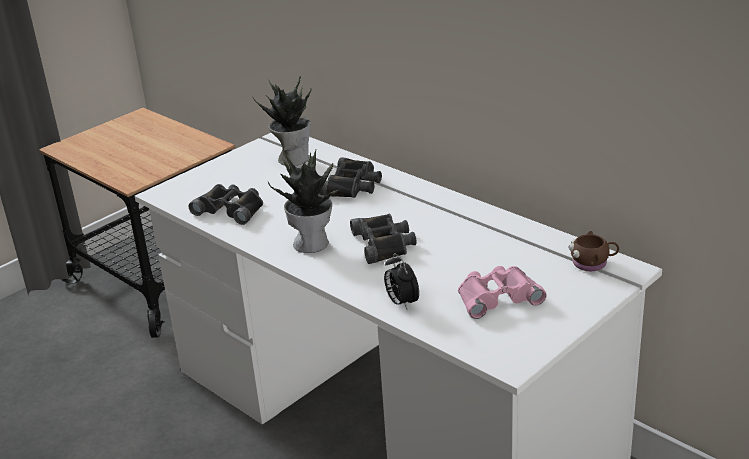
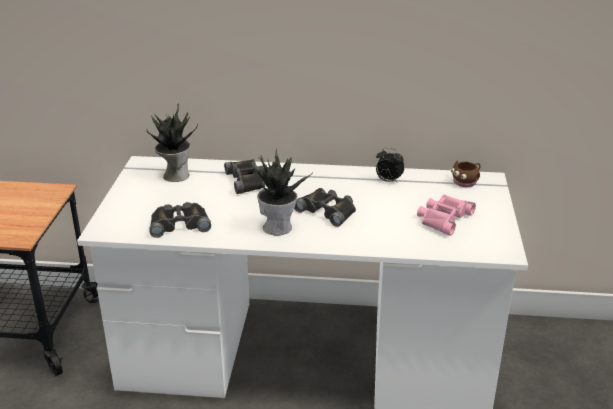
camera: 40 degrees left, 0 degrees up
(401, 302) = (393, 242): alarm clock -> alarm clock (388, 181)

